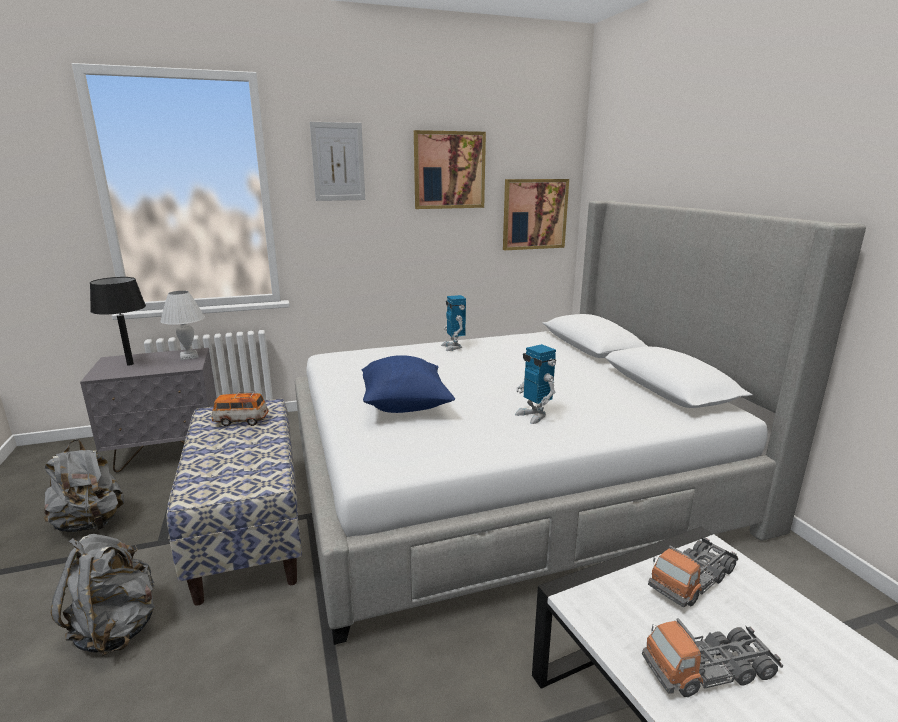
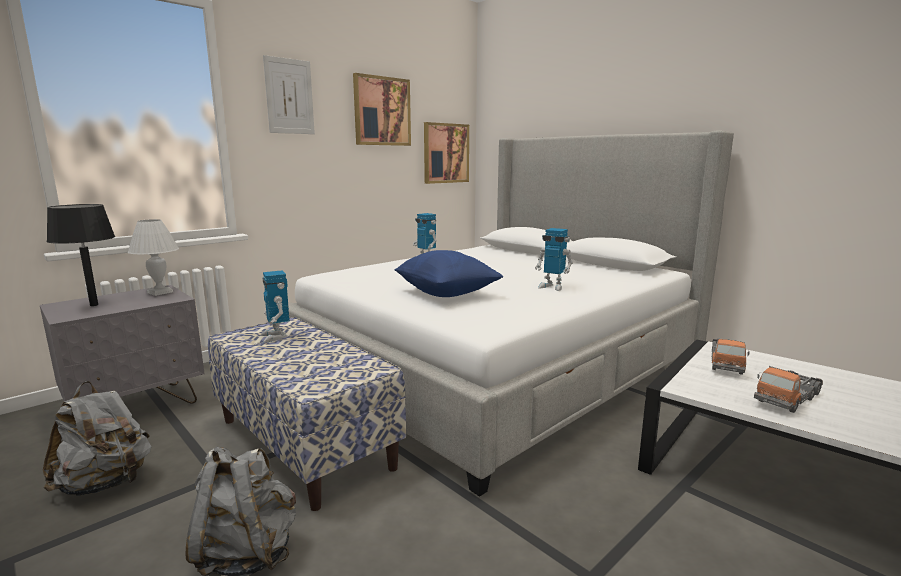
camera: 25 degrees left, 5 degrees down
(241, 421) = (276, 336): toy car -> toy robot

